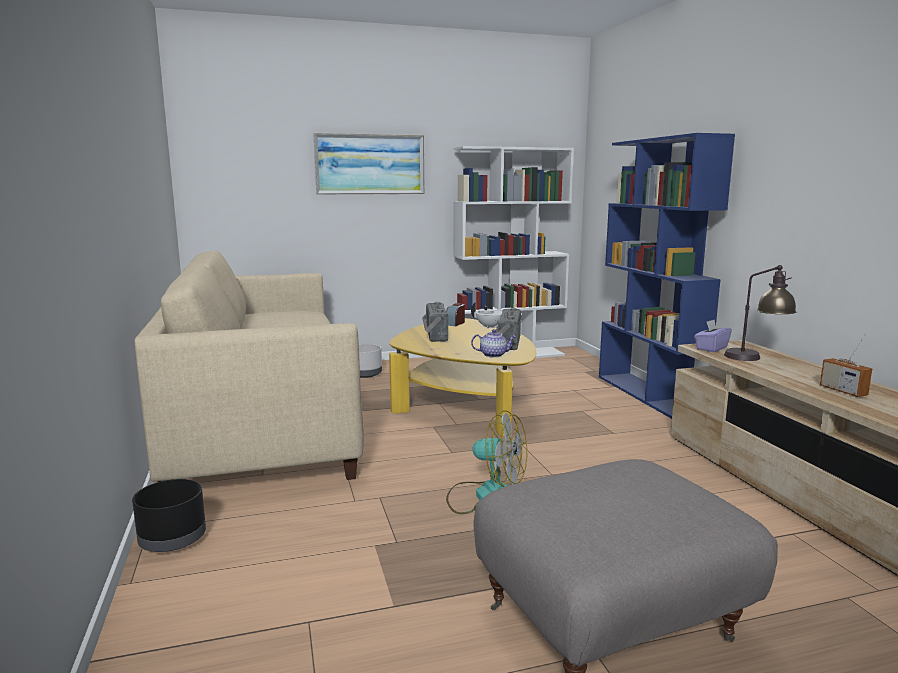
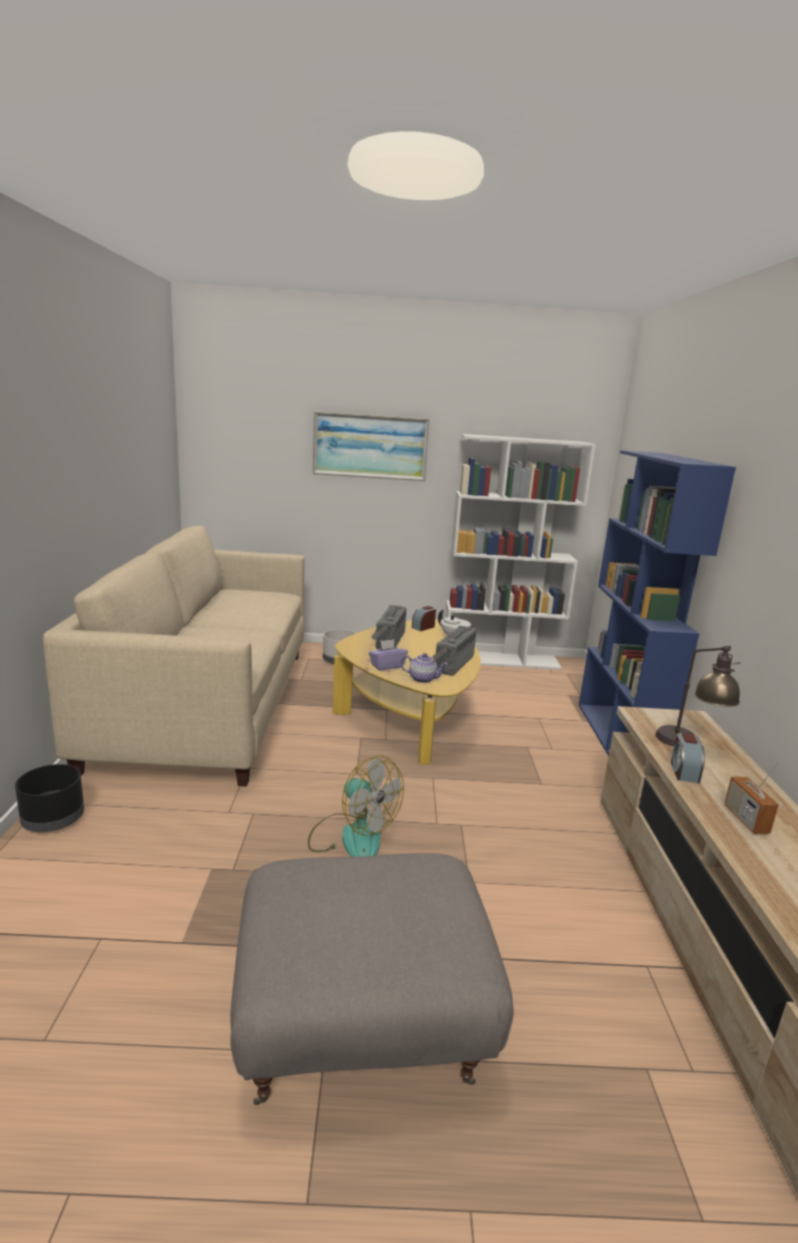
camera: 15 degrees right, 5 degrees up
(711, 348) = (650, 719): purple tissue box -> purple tissue box (387, 666)
(770, 372) = (684, 771): none -> alarm clock

